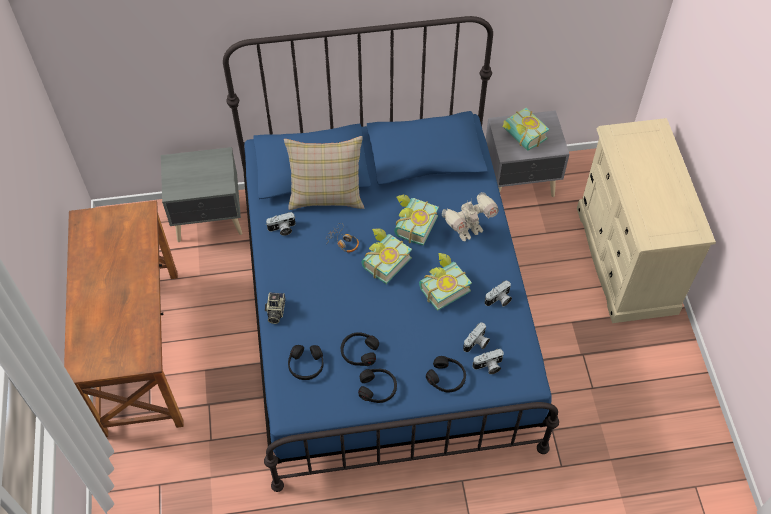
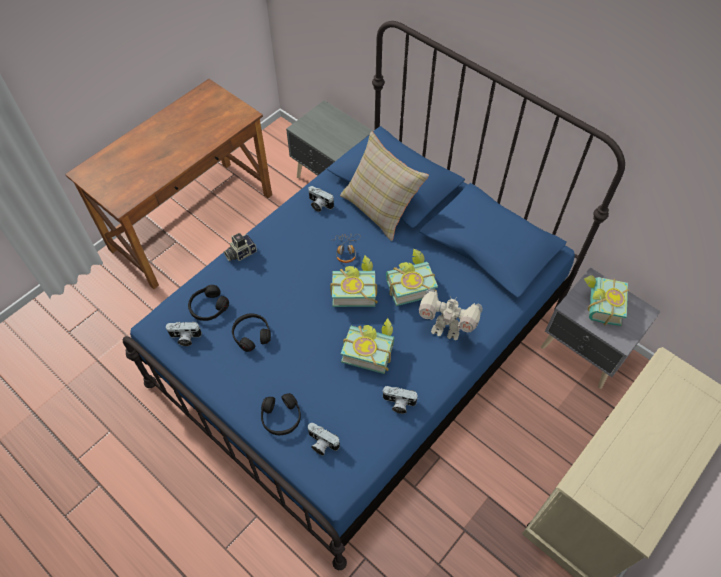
camera: 50 degrees right, 0 degrees up
(377, 388) = (228, 372): black headphones -> none
(477, 343) = (337, 417): camera -> camera (185, 338)

